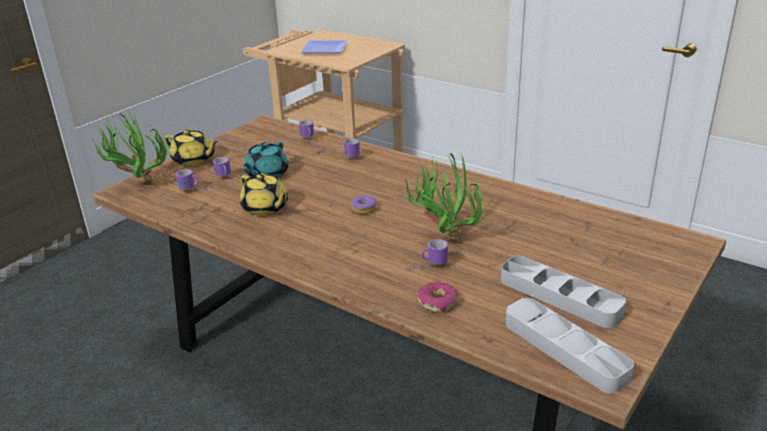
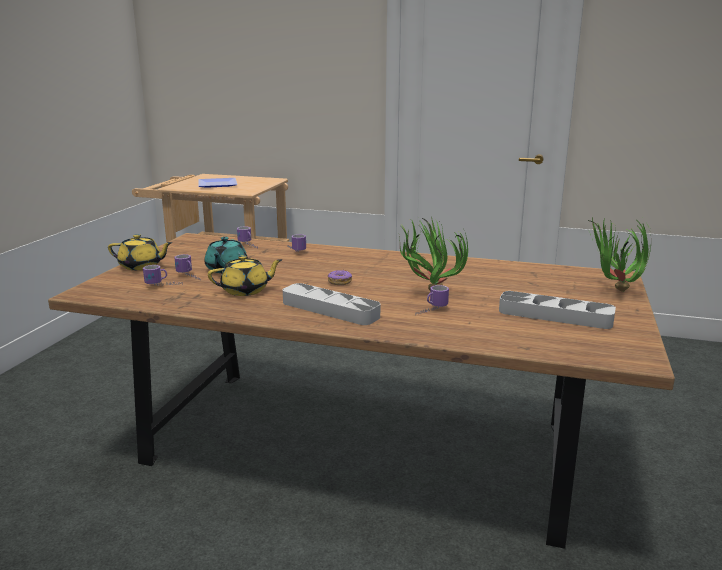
camera: 20 degrees left, 10 degrees down
(137, 184) = (94, 287): potted plant -> potted plant (614, 292)
(265, 208) = (246, 290): yellow teapot -> yellow teapot turned 45 degrees counterclockwise
(437, 302) = (461, 331): donut -> none
(564, 349) = (590, 345): grey tray -> grey tray (330, 309)

